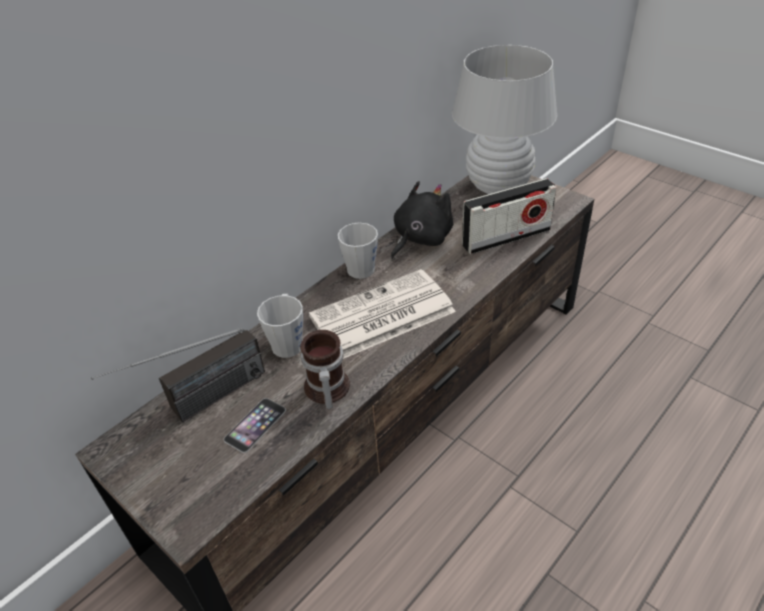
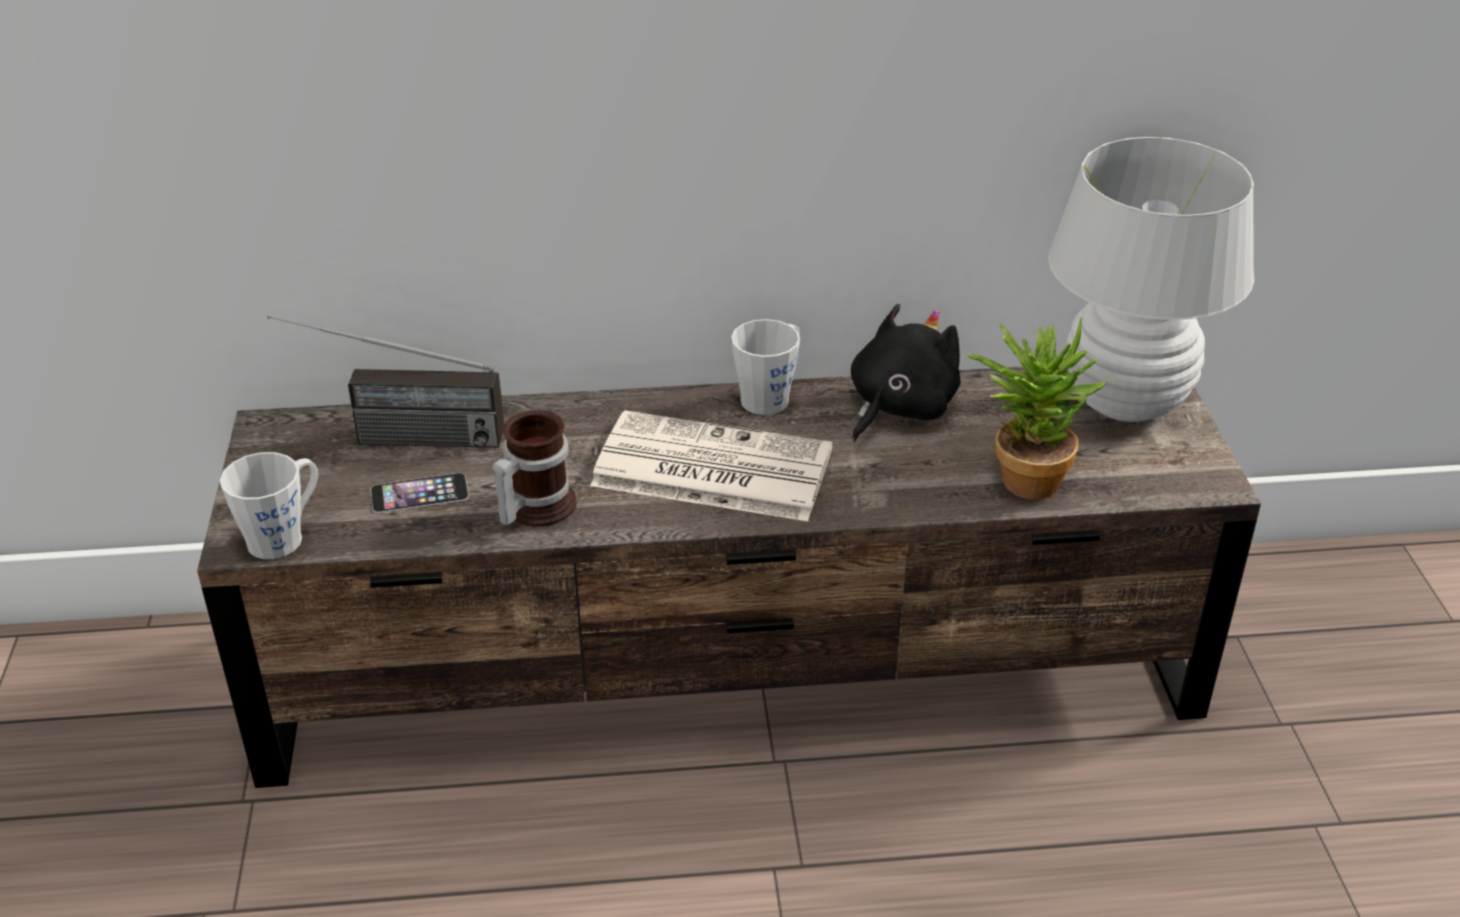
camera: 40 degrees right, 5 degrees down
(288, 341) = (566, 430): grey mug -> grey mug (284, 536)
(420, 239) = (898, 408): black plush toy -> black plush toy turned 45 degrees counterclockwise
(506, 237) = (1024, 475): radio -> potted plant

